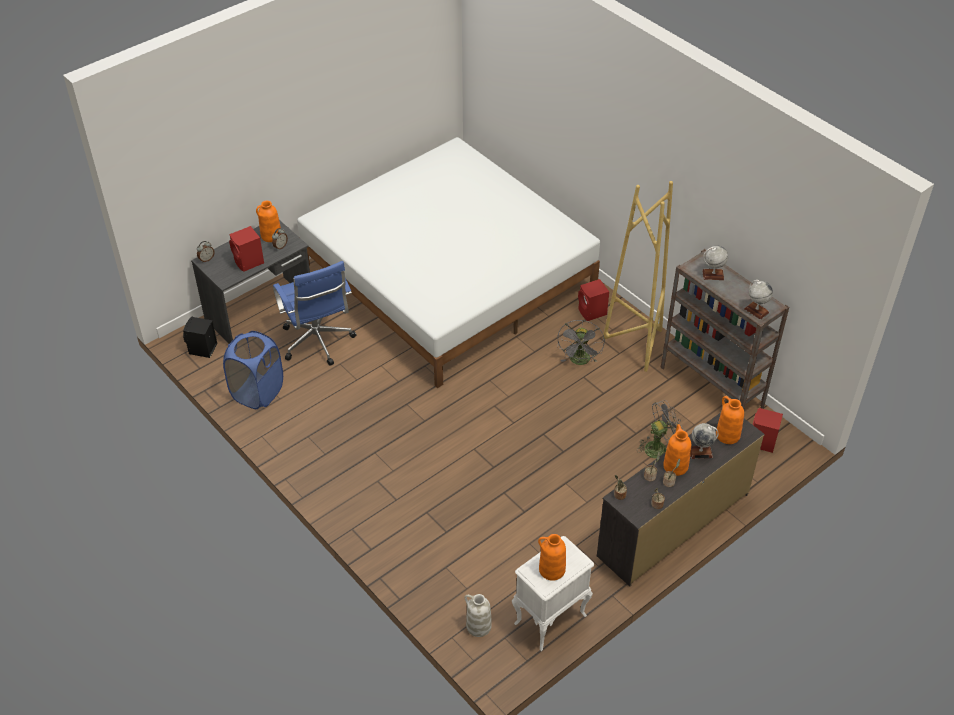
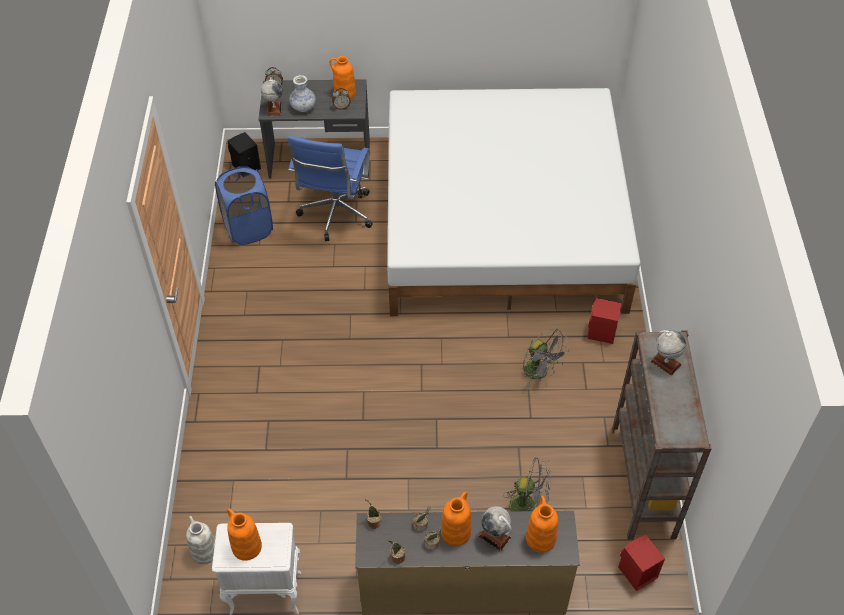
camera: 40 degrees right, 5 degrees up
(249, 262) = (303, 107): red speaker -> vase
(580, 361) = (540, 373): grey fan -> grey fan turned 90 degrees counterclockwise
(637, 347) = (610, 393): yellow clothes rack -> none
(756, 310) = (670, 429): globe -> globe (274, 108)

